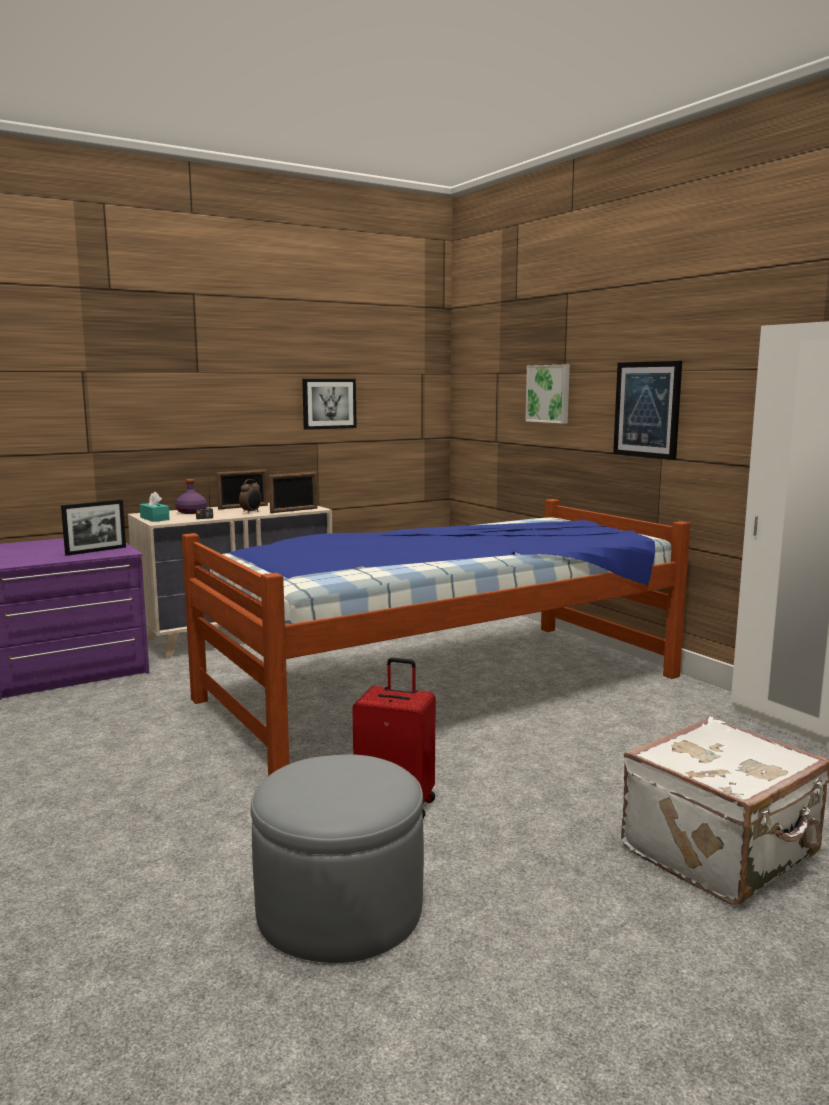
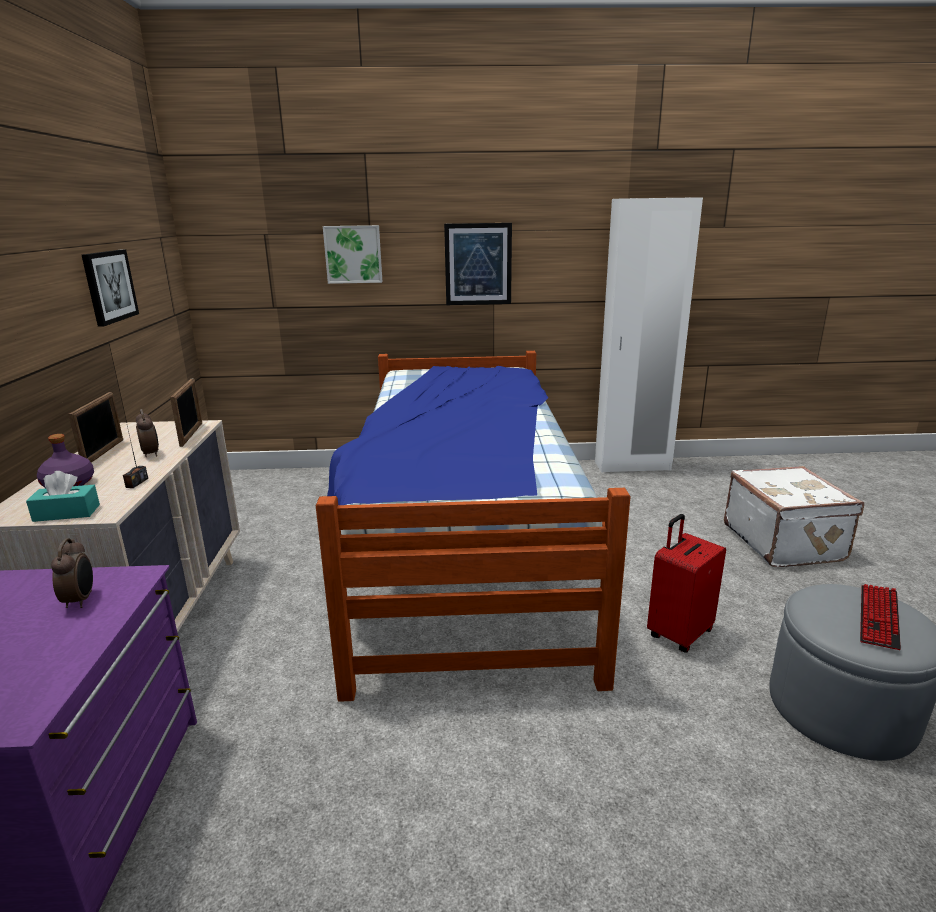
camera: 60 degrees left, 10 degrees up
(96, 551) = (81, 600): picture frame -> alarm clock
(339, 788) = (878, 617): none -> keyboard

